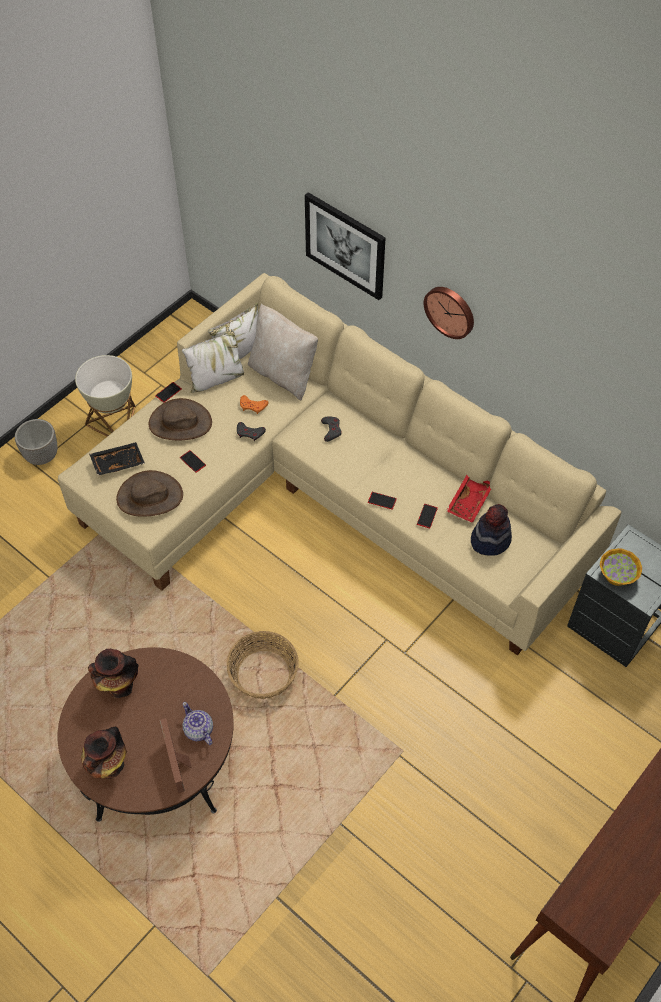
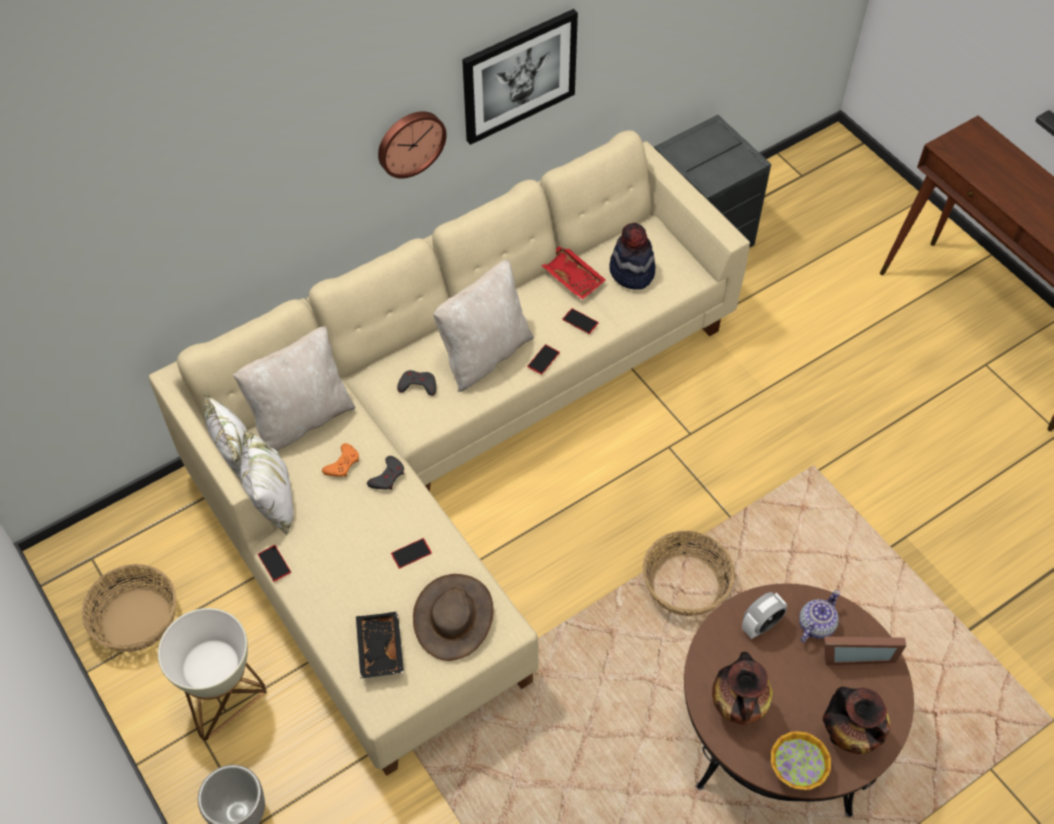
camera: 75 degrees left, 0 degrees up
(158, 366) = (136, 620): none -> basket
(180, 423) = (338, 557): brown hat -> none
(190, 692) = (760, 625): none -> alarm clock
(198, 730) = (815, 625): teapot -> teapot turned 150 degrees clockwise
(345, 245) = (251, 213): picture -> picture (519, 75)
(375, 463) = (484, 354): none -> beige pillow
(616, 576) = (716, 174): bowl -> bowl (796, 769)

